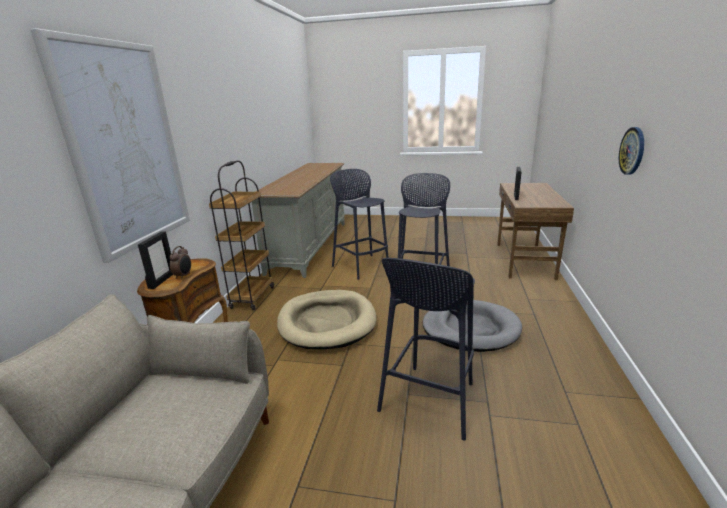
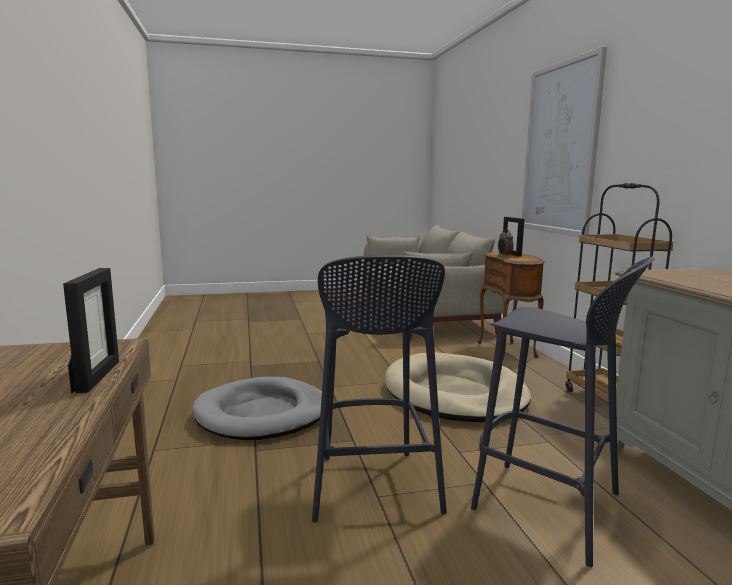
camera: 155 degrees right, 10 degrees down
(430, 400) = (299, 360): grey stool -> none
(632, 151) = (35, 162): wall clock -> none

